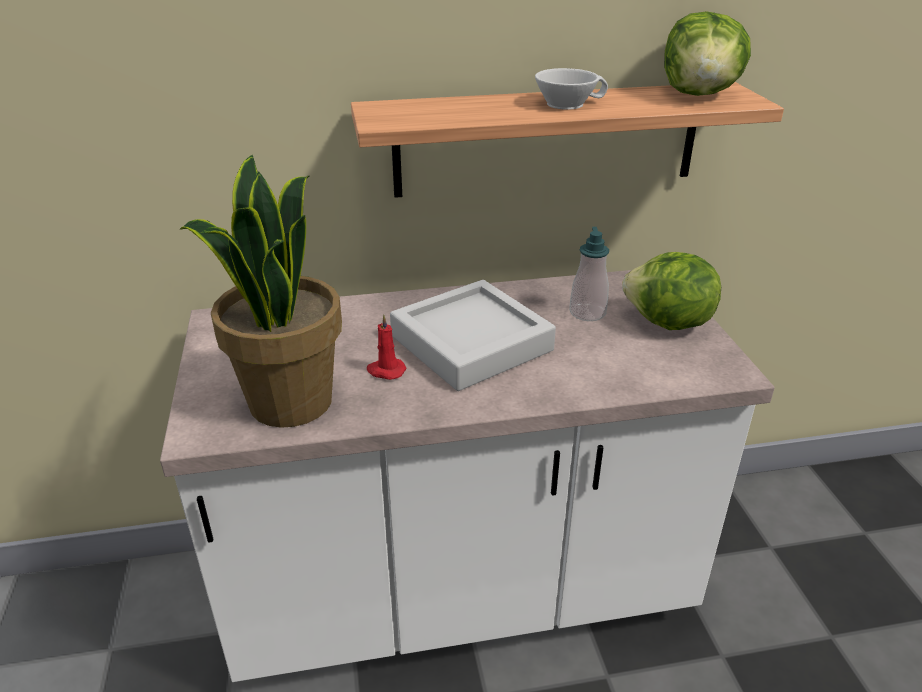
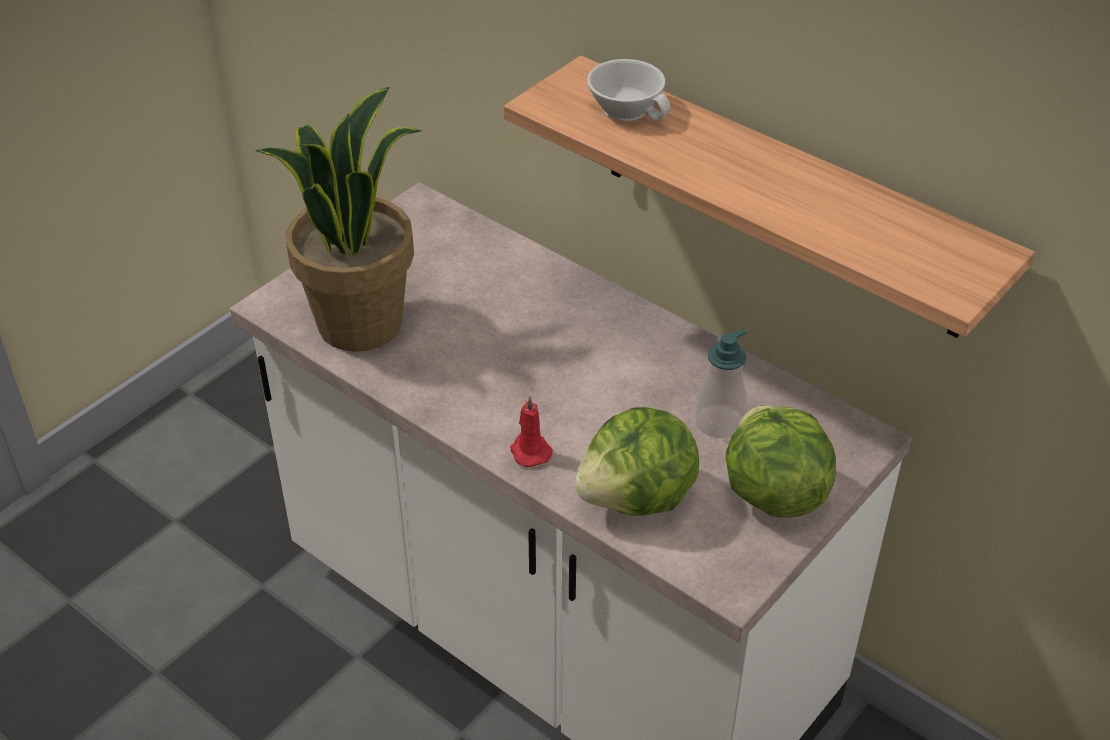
camera: 50 degrees right, 10 degrees up
(385, 370) = (460, 348): red candle -> red candle (529, 451)
(471, 343) = (564, 374): grey tray -> none
(566, 103) = (756, 172): white cup -> white cup (629, 108)
(699, 94) = (927, 245): lettuce -> lettuce (638, 498)

